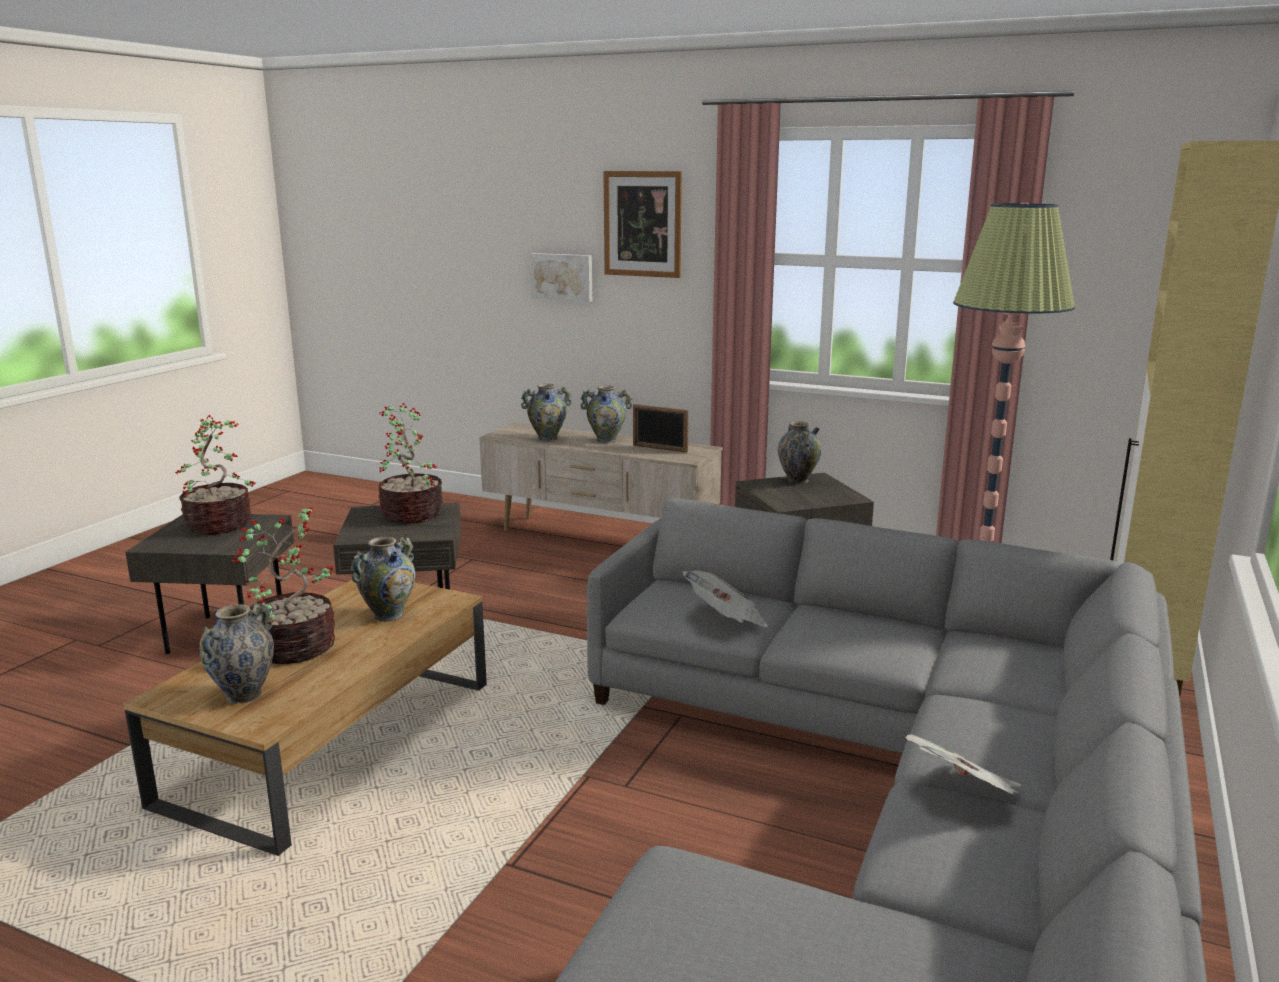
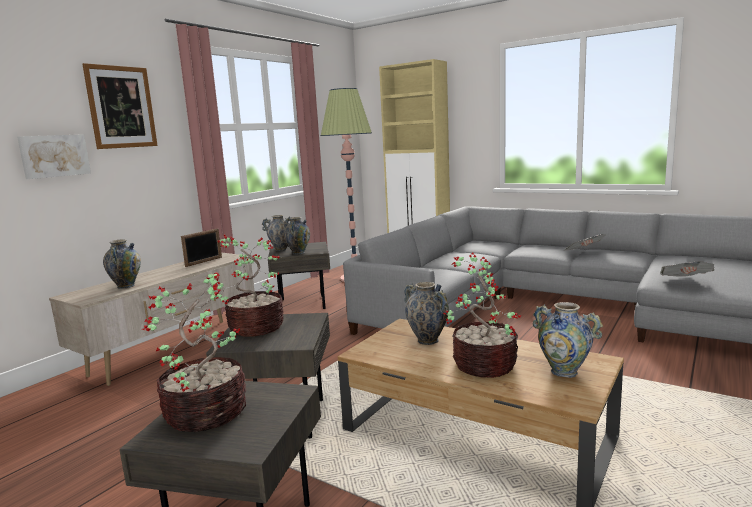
camera: 80 degrees left, 5 degrees down
(606, 440) = (161, 272): vase -> vase (298, 252)
(726, 619) = (445, 272): newspaper -> newspaper (685, 282)

